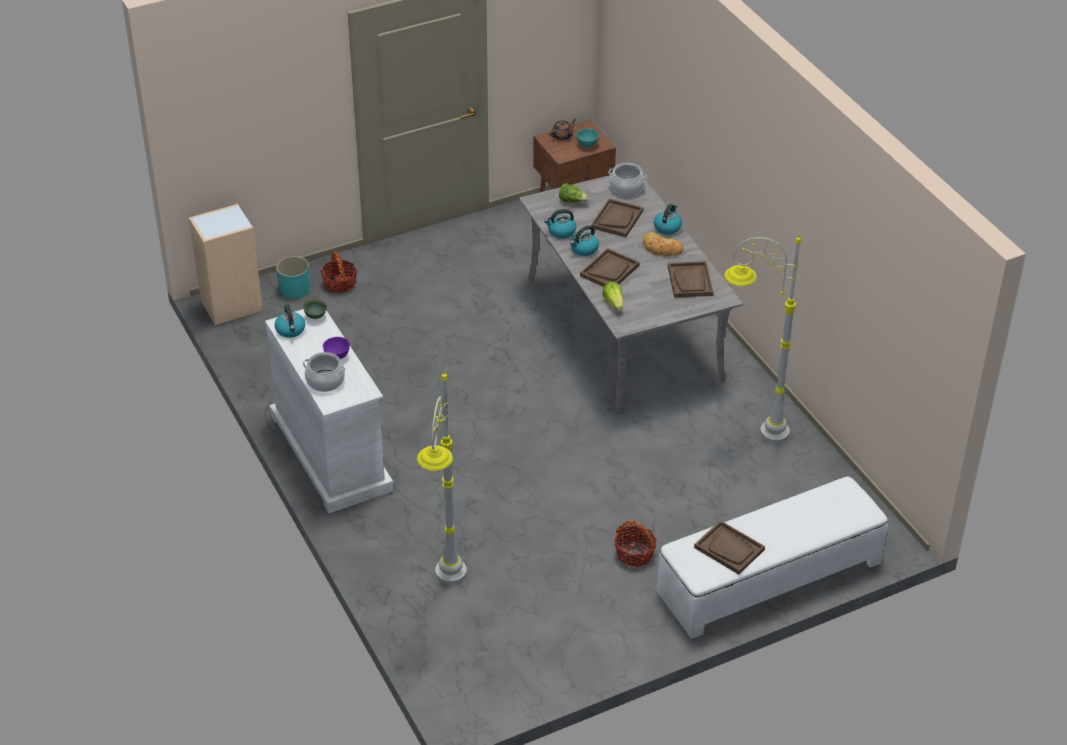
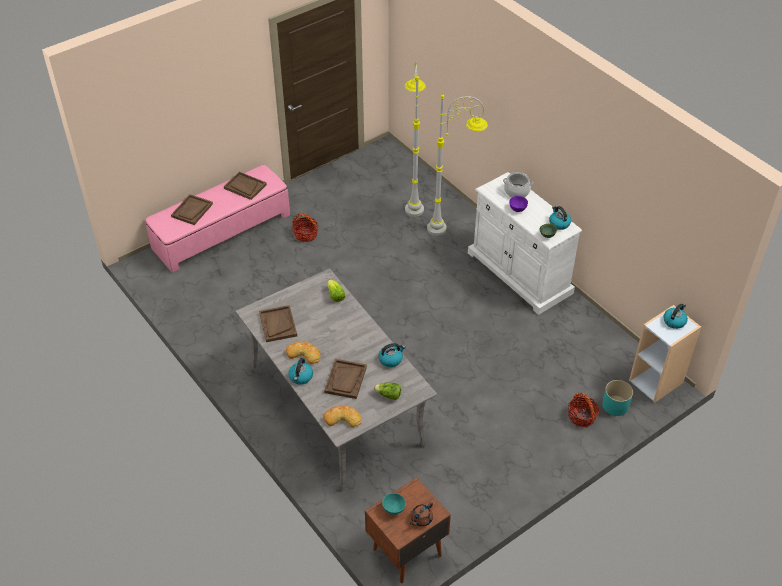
camera: 170 degrees right, 5 degrees up
(584, 249) = (368, 343): kettle -> kettle (674, 321)
(609, 270) = (343, 325): brown tray -> brown tray (192, 210)
(626, 188) = (342, 418): cooking pot -> bread
(749, 430) = (233, 328): grey floor lamp -> grey floor lamp (453, 228)
(769, 578) = (222, 231): white bench -> pink bench

